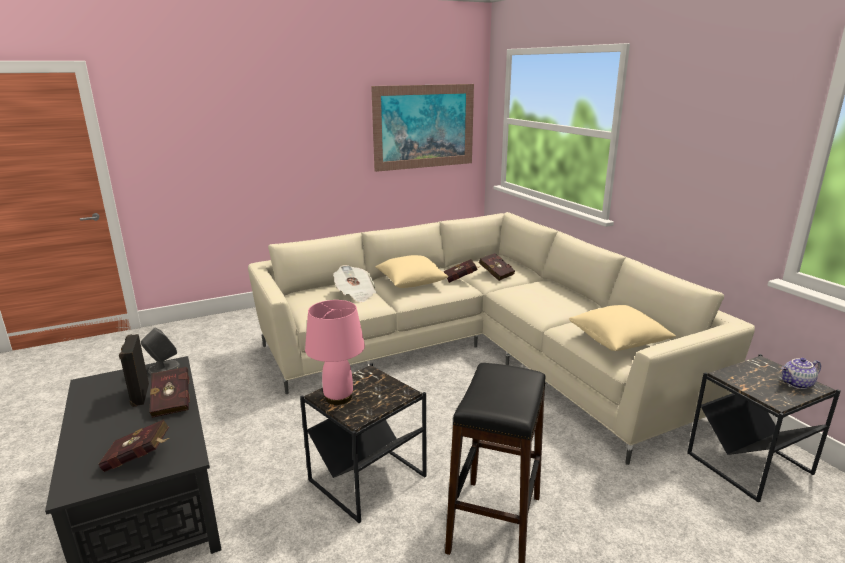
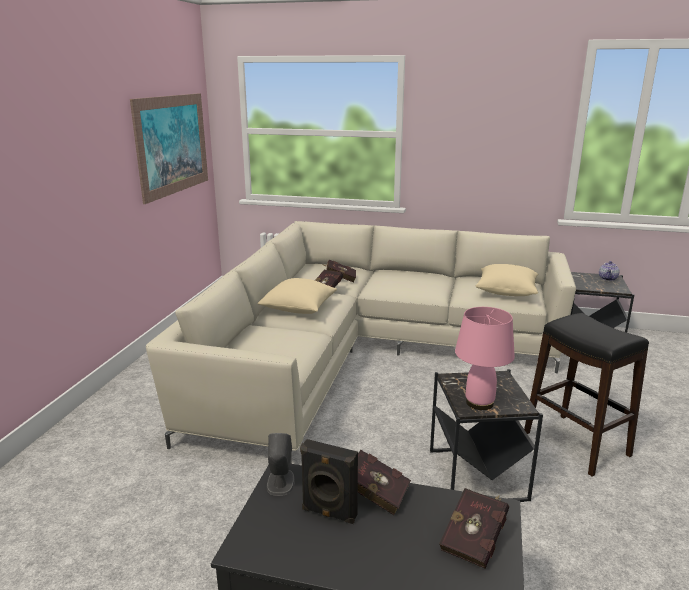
camera: 50 degrees left, 0 degrees up
(355, 294) = (279, 335): newspaper -> none

